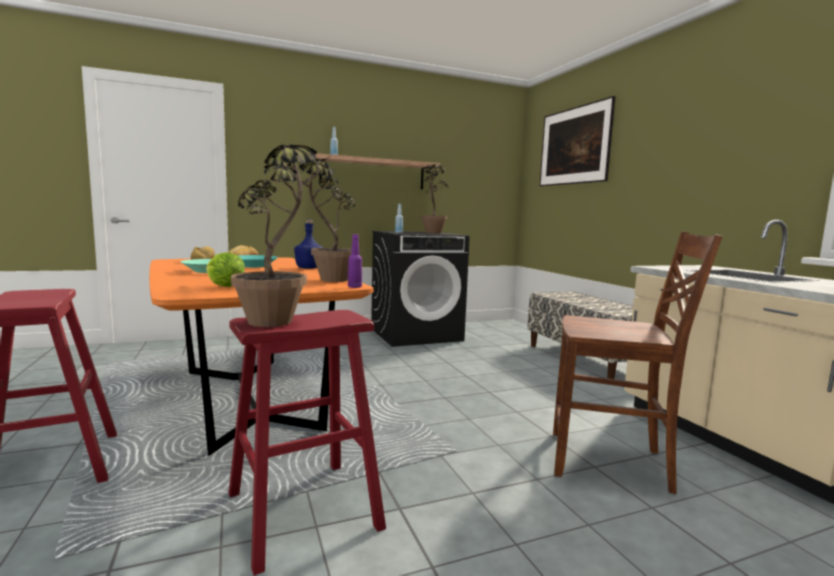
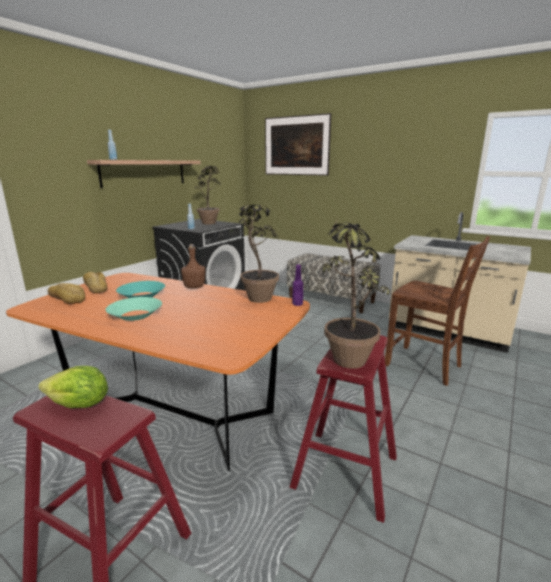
camera: 35 degrees left, 10 degrees up
(224, 287) = (224, 334): lettuce -> lettuce (79, 405)
(309, 268) = (195, 286): blue bottle -> brown bottle
(611, 462) = (424, 366): brown chair -> brown chair turned 60 degrees clockwise

